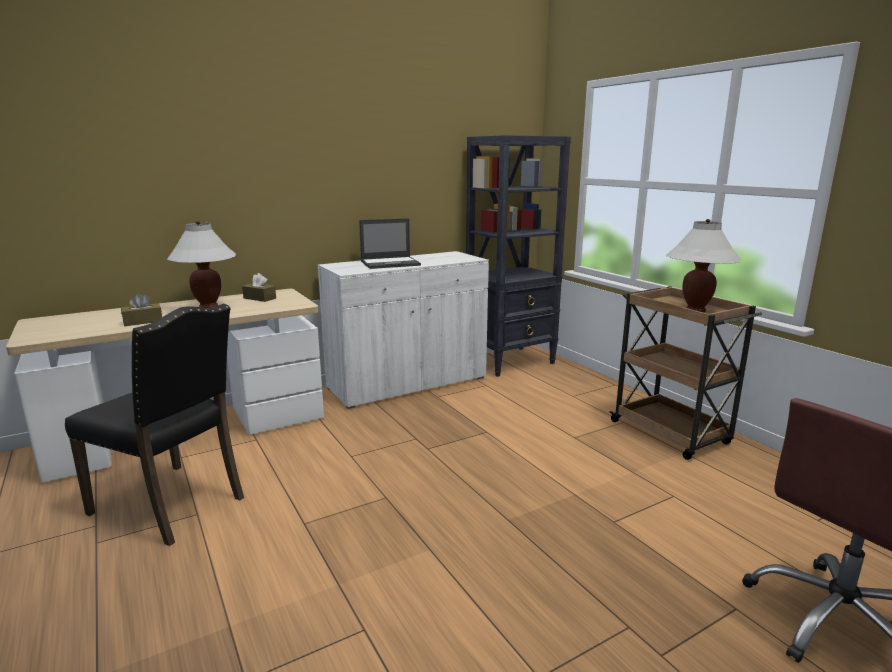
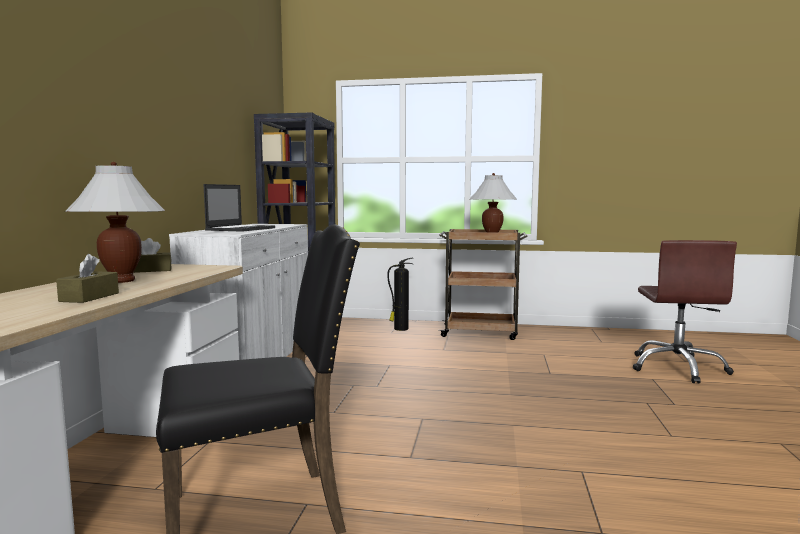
camera: 50 degrees left, 10 degrees down
(592, 395) = (400, 329): none -> fire extinguisher

